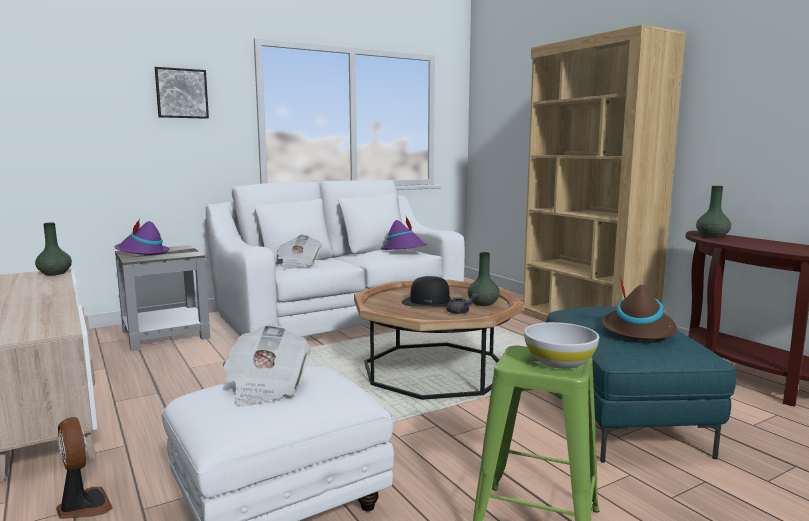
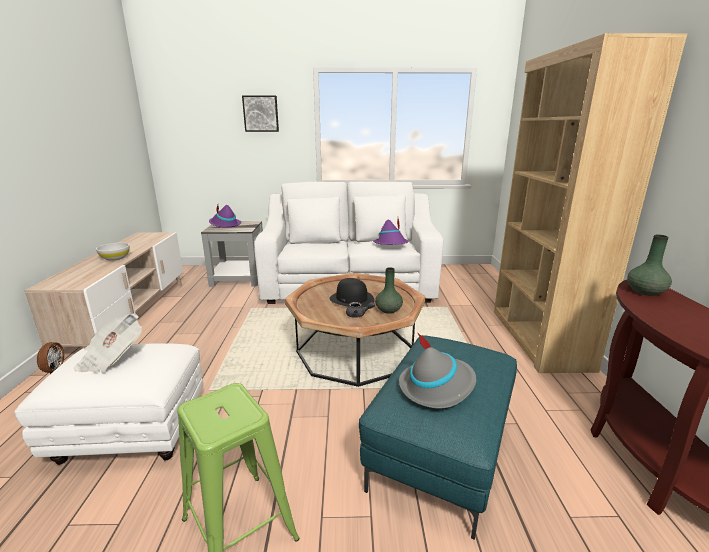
camera: 30 degrees right, 10 degrees up
(54, 273) = (160, 235): green vase -> none
(298, 264) = (304, 246): newspaper -> none
(559, 362) = (227, 418): white bowl -> white bowl (115, 258)
(638, 329) = (437, 386): brown hat -> grey hat

